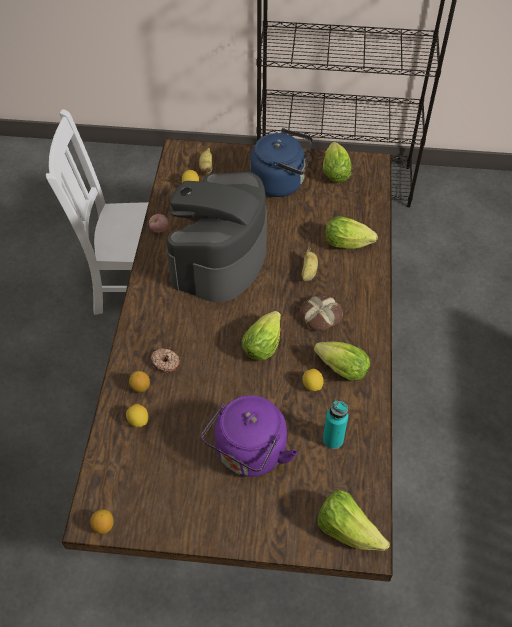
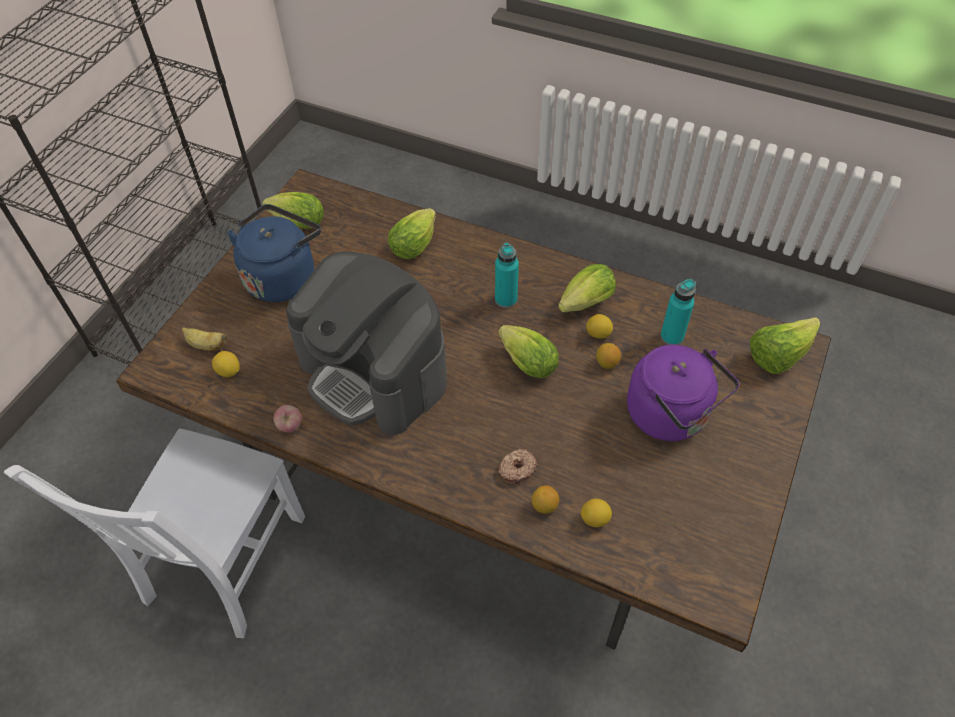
camera: 70 degrees left, 0 degrees up
(103, 526) = (734, 590): lemon -> lemon (607, 363)
(308, 272) = (439, 292): banana -> none
(320, 315) = (506, 299): bread -> turquoise bottle

